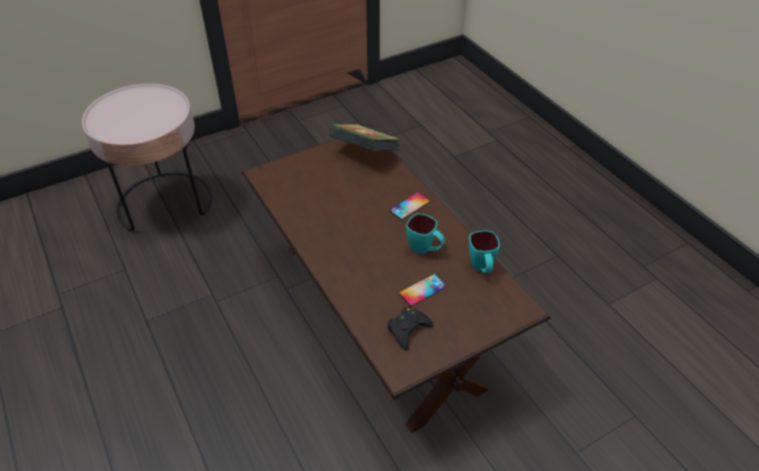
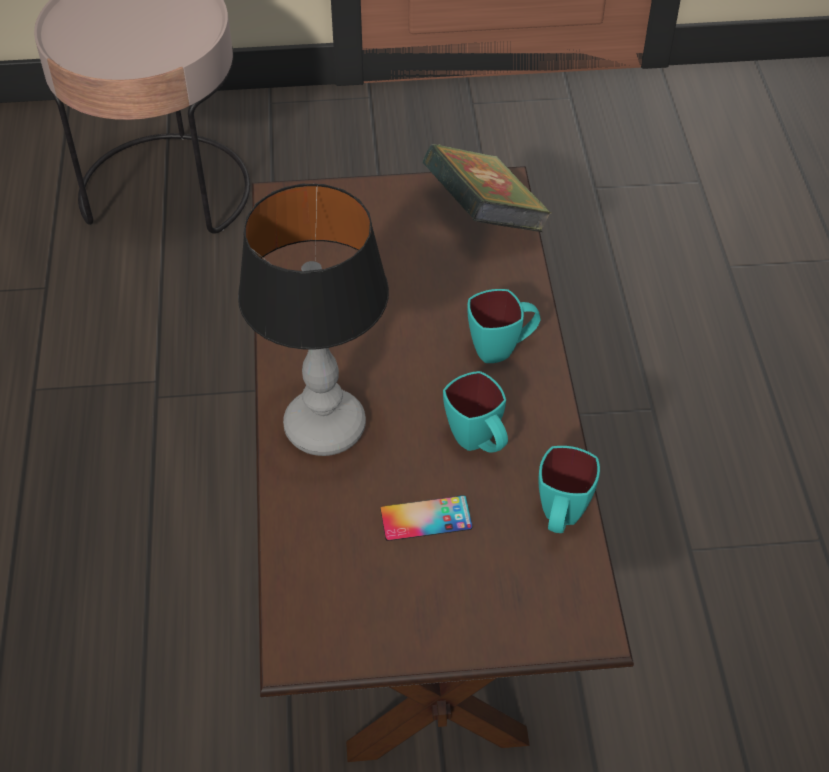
camera: 25 degrees right, 5 degrees up
(350, 267) = (327, 427): none -> table lamp
(408, 329) = (356, 581): black game controller -> none
(409, 206) = (502, 349): phone -> turquoise mug

